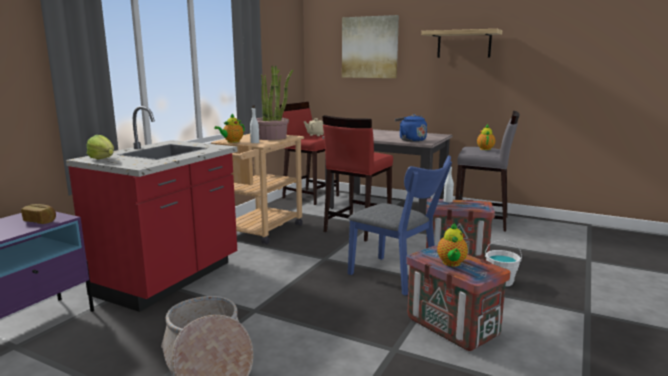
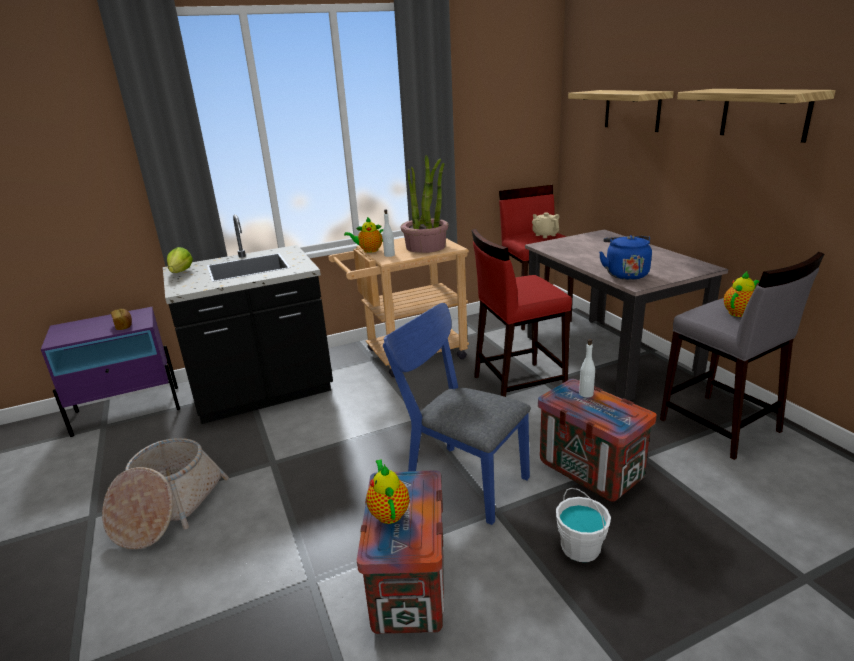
camera: 40 degrees right, 10 degrees up
(169, 279) = (264, 394): red counter -> black counter
(369, 47) = (632, 110): picture -> shelf
(398, 276) = (460, 479): blue chair -> blue chair turned 135 degrees clockwise
(451, 263) = (388, 512): teapot -> teapot turned 120 degrees clockwise

